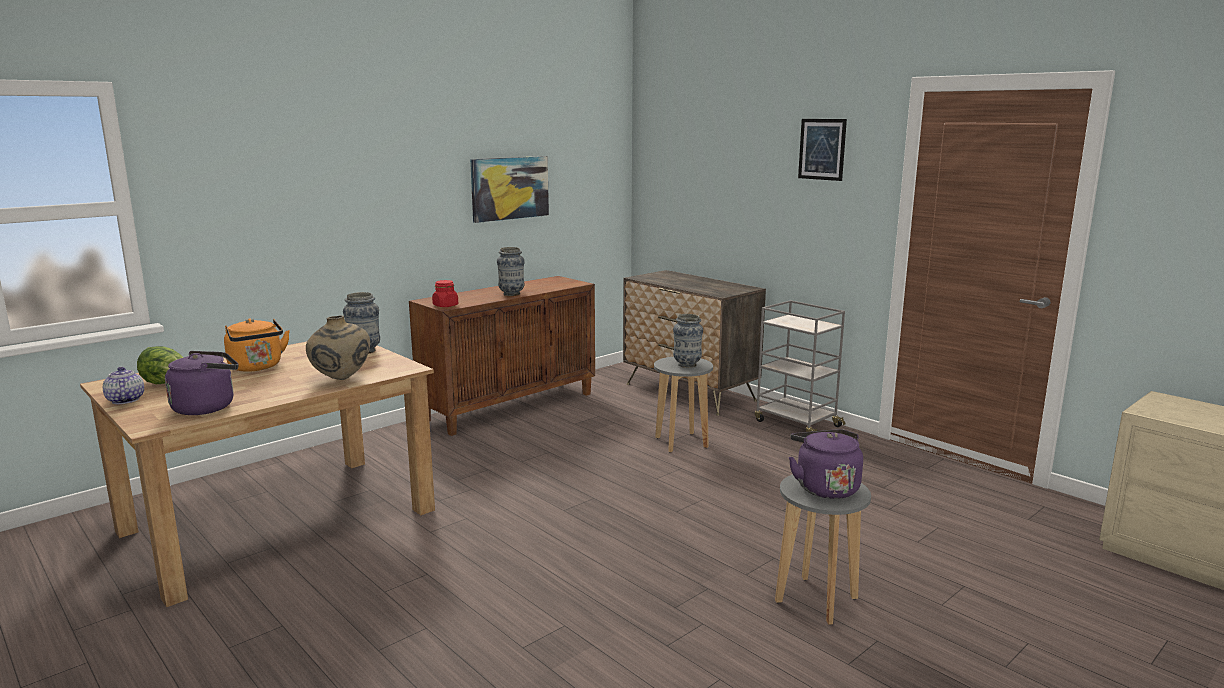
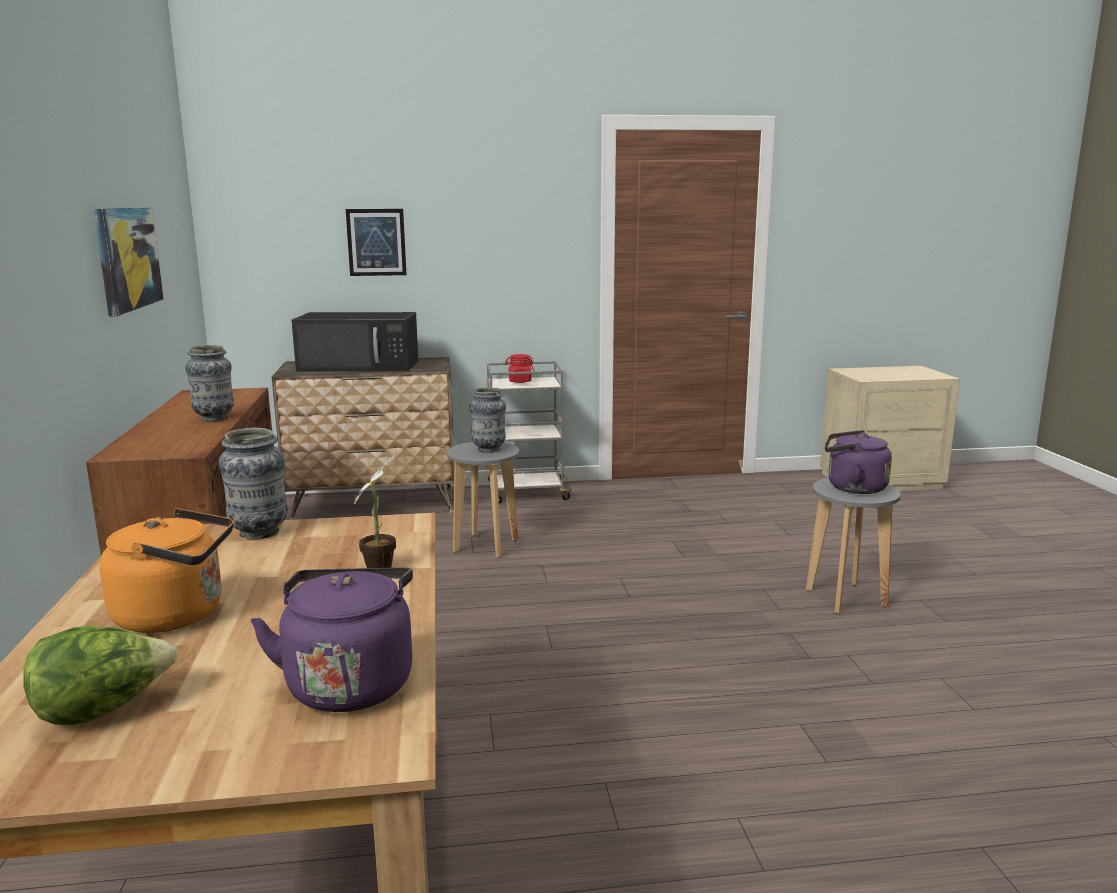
camera: 55 degrees left, 0 degrees up
(125, 400) = (136, 770): teapot -> none
(341, 379) = (381, 566): beige vase -> potted plant
(445, 305) = (179, 450): red jar -> red jar (519, 381)
(689, 282) = (361, 366): none -> black microwave
(822, 149) = (505, 191): picture -> picture (376, 242)

